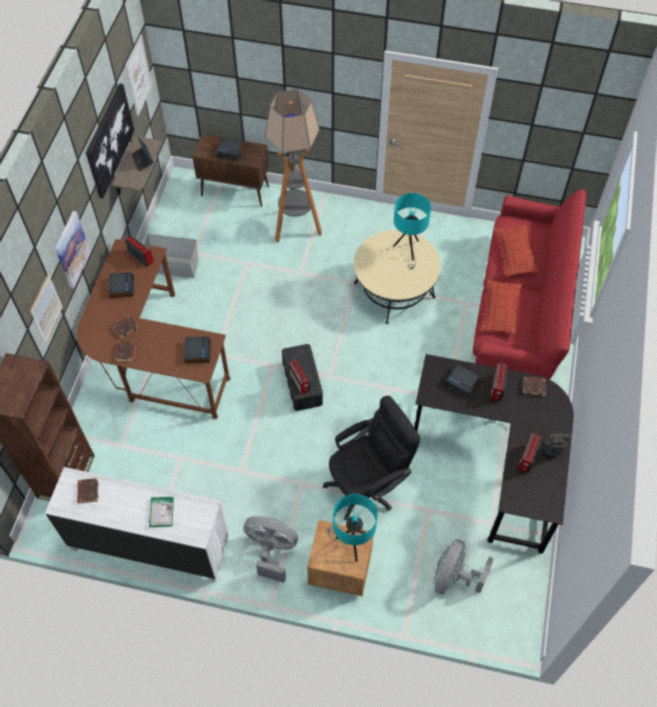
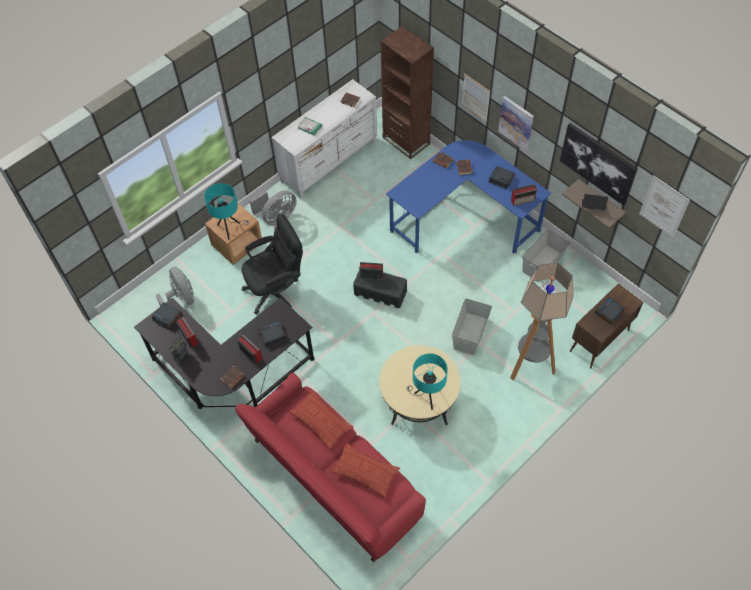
camera: 125 degrees right, 0 degrees up
(153, 359) = (464, 217): brown desk -> blue desk
(197, 352) = (415, 197): alarm clock -> alarm clock (168, 317)
(296, 285) = (470, 333): none -> grey storage box
(368, 484) = (276, 289): black office chair -> black office chair turned 120 degrees counterclockwise

